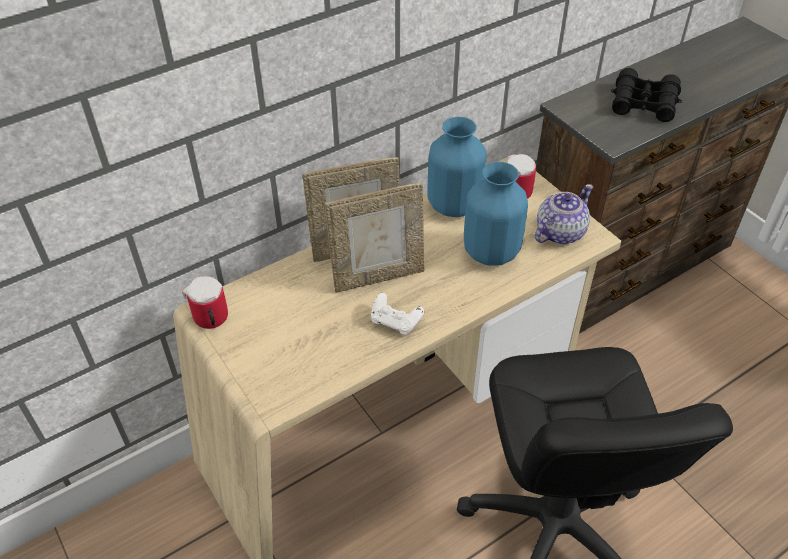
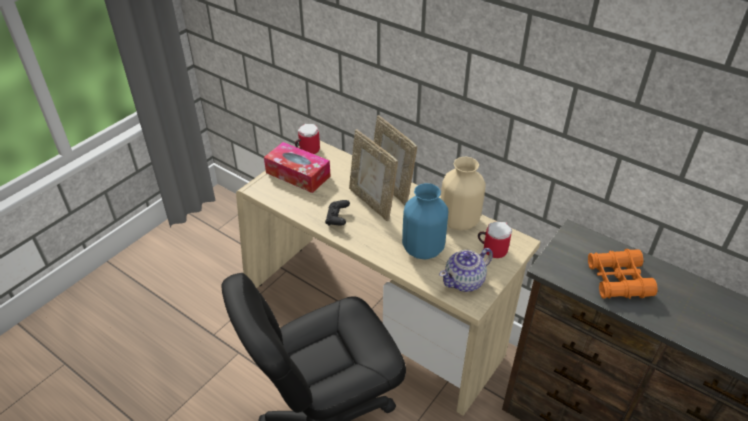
camera: 70 degrees right, 5 degrees down
(267, 345) = (298, 174): none -> tissue box
(395, 322) = (337, 219): white game controller -> black game controller
(454, 205) = (460, 221): blue vase -> beige vase
(559, 232) = (465, 281): teapot -> teapot turned 120 degrees clockwise
(644, 104) = (618, 280): black binoculars -> orange binoculars

